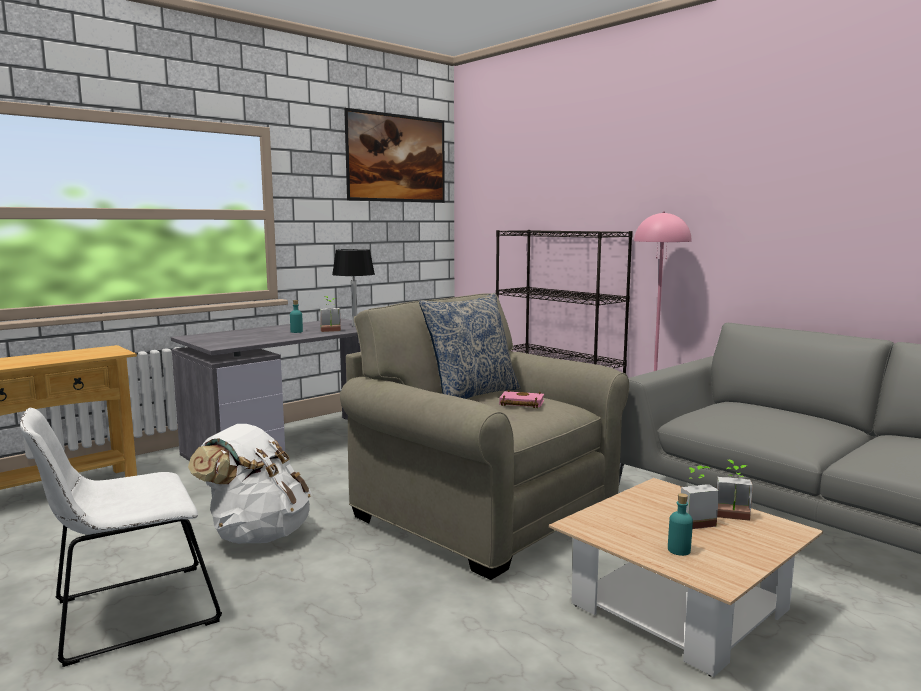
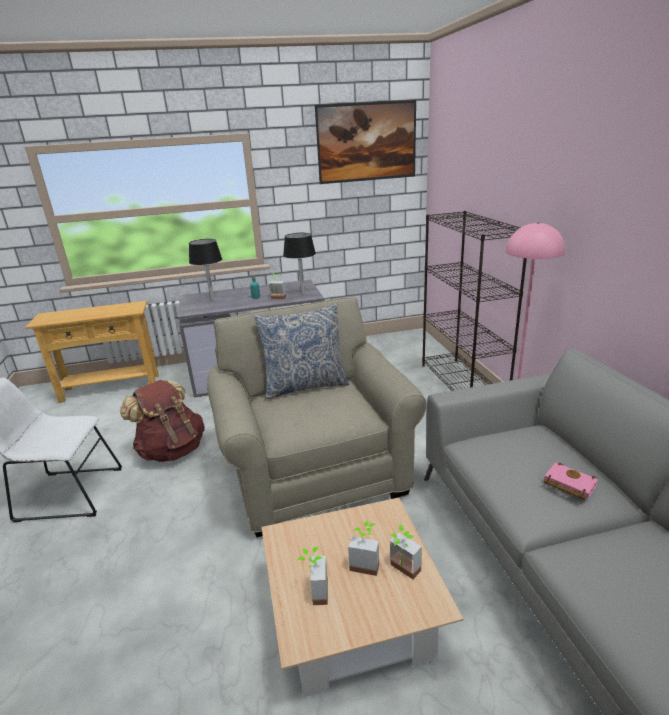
camera: 30 degrees right, 15 degrees up
(232, 336) = (212, 299): none -> black table lamp
(257, 534) = (172, 450): white backpack -> brown backpack
(520, 404) = (321, 406): pink book -> pink book (567, 484)
(679, 550) = (314, 592): turquoise bottle -> potted plant

